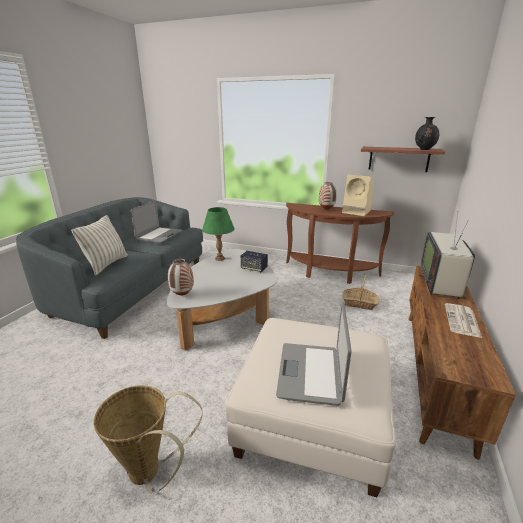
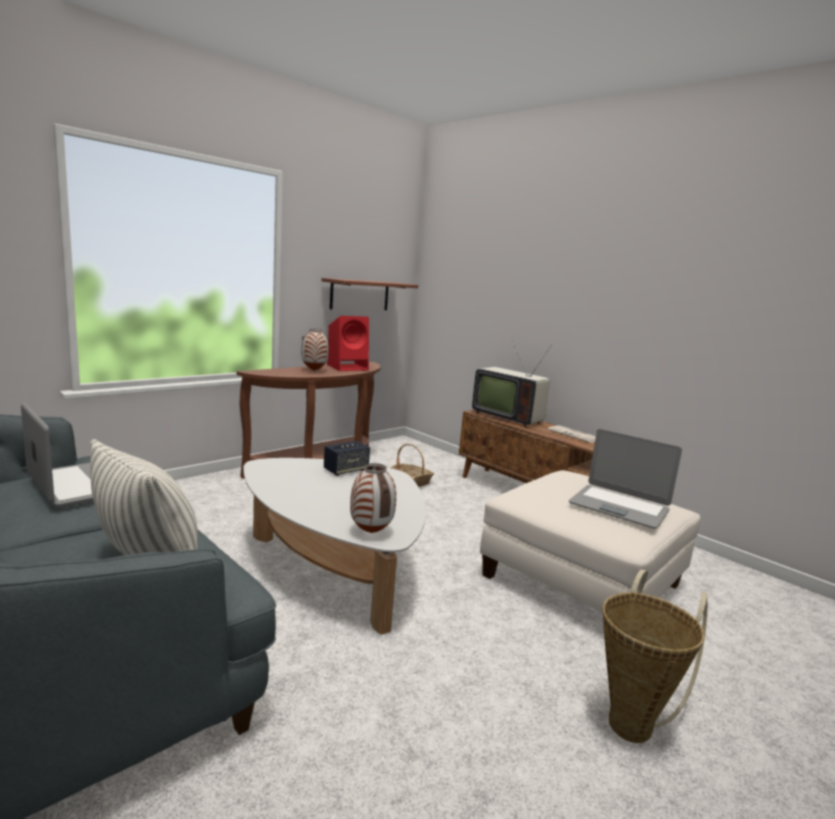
camera: 65 degrees left, 10 degrees down
(220, 258) = (270, 479): green table lamp -> none
(357, 212) = (348, 367): beige speaker -> red speaker
(424, 149) = (397, 283): black vase -> none

